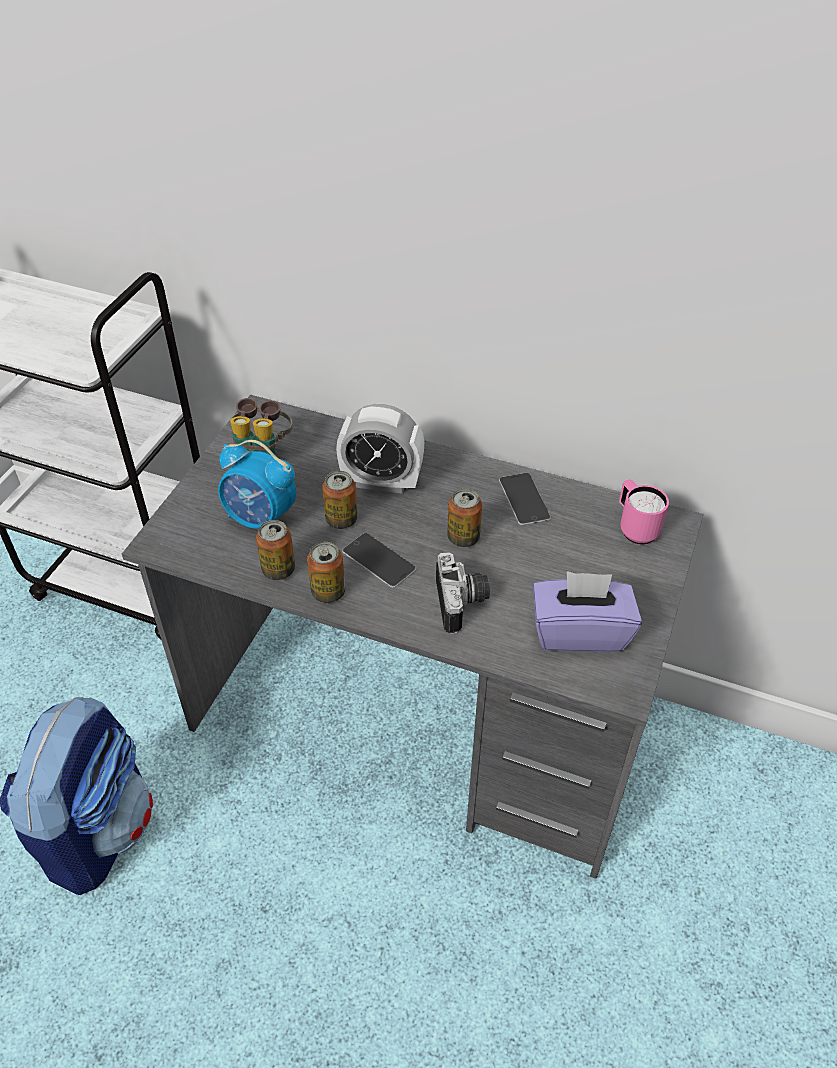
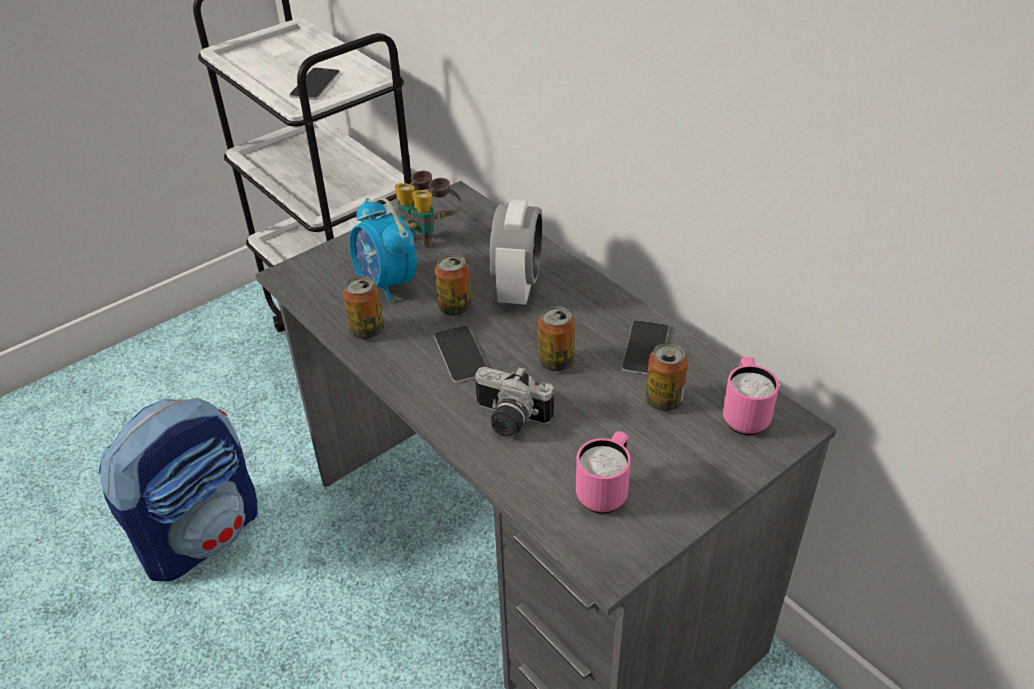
camera: 30 degrees right, 5 degrees down
(76, 339) = (315, 84): none -> phone
(328, 592) = (394, 365): can -> can (663, 401)
(381, 482) = (517, 288): alarm clock -> alarm clock turned 120 degrees counterclockwise
(463, 603) = (509, 421): camera -> camera turned 90 degrees clockwise
(579, 631) = (605, 491): purple tissue box -> pink mug

